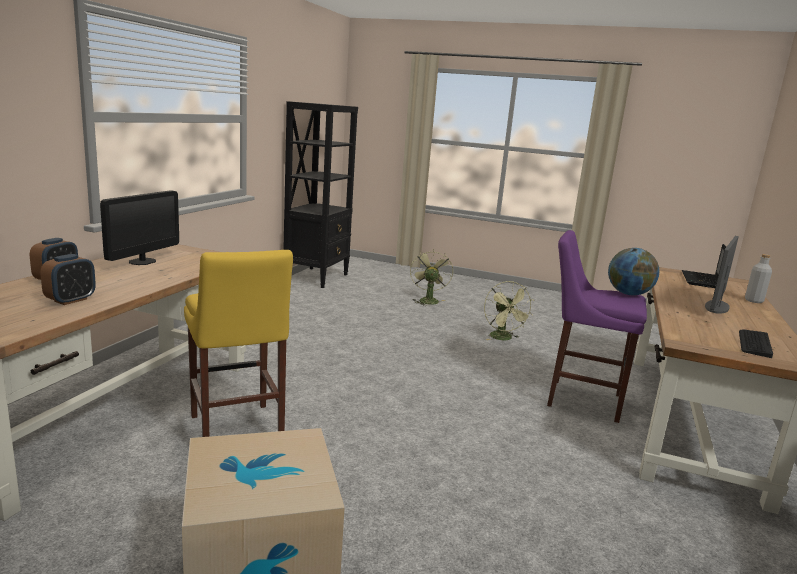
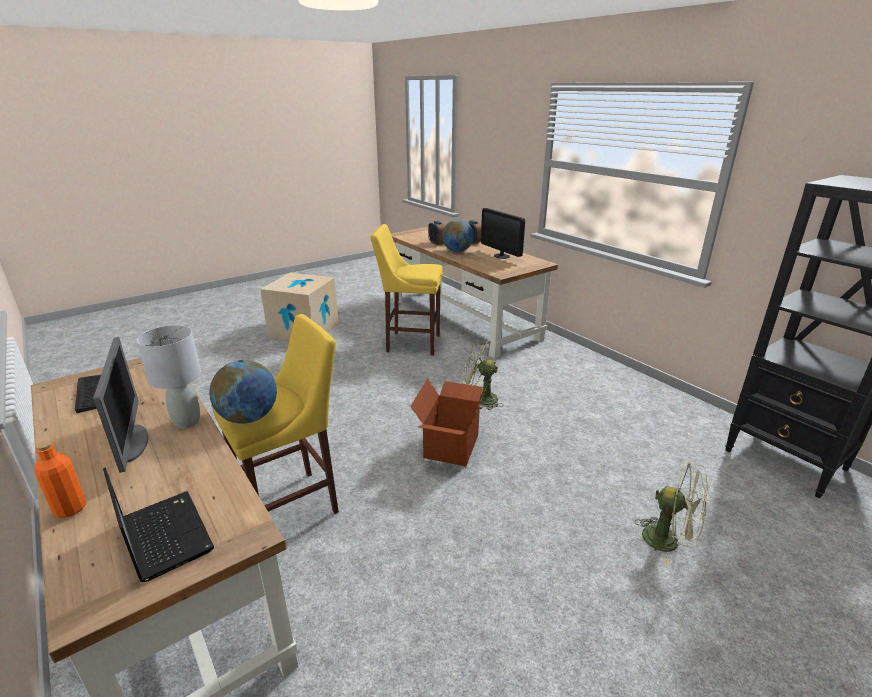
camera: 125 degrees right, 10 degrees up
(127, 283) = (457, 251): none -> globe
(430, 360) = (450, 445): none -> cardboard box
(503, 338) = (472, 542): green fan -> green fan (480, 399)
(579, 399) = (294, 505): purple stool -> yellow stool
(674, 301) = (186, 422): none -> grey table lamp
(753, 301) = (70, 509): grey bottle -> orange bottle

